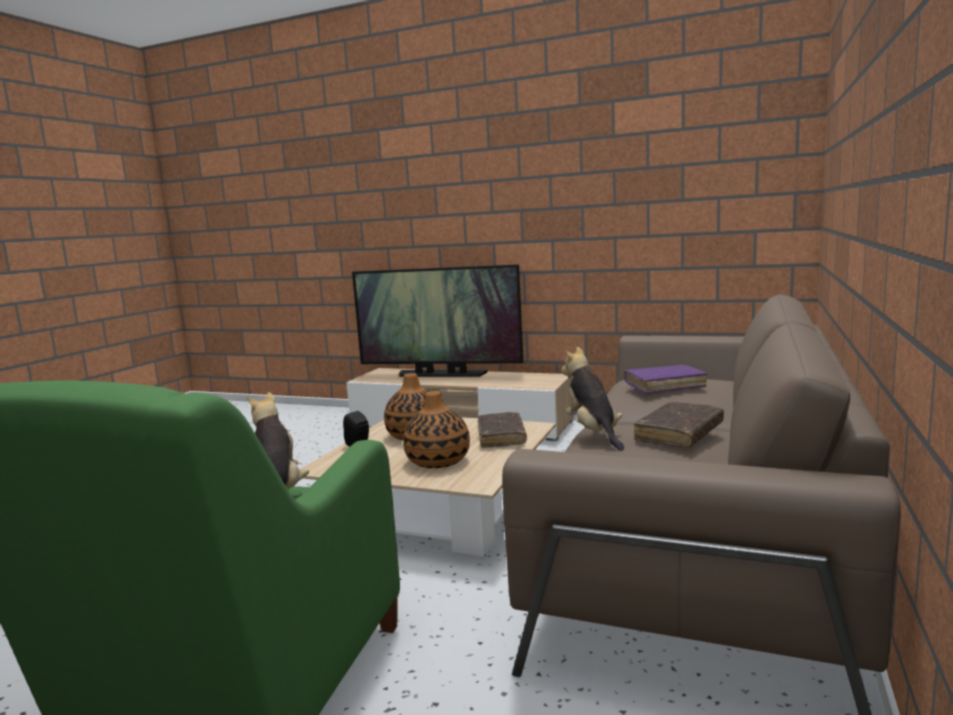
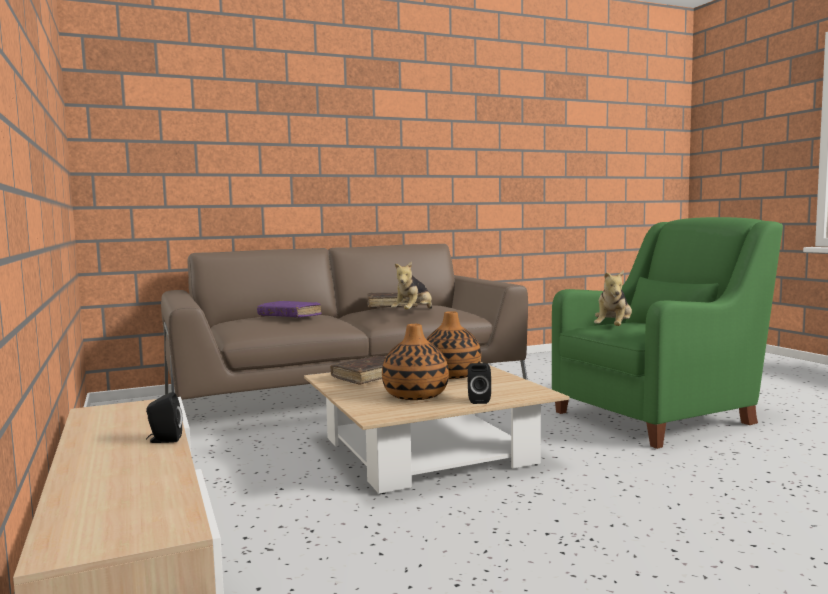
camera: 135 degrees left, 5 degrees down
(441, 374) = (98, 474): television -> none
(464, 383) = (164, 440): none -> black speaker

